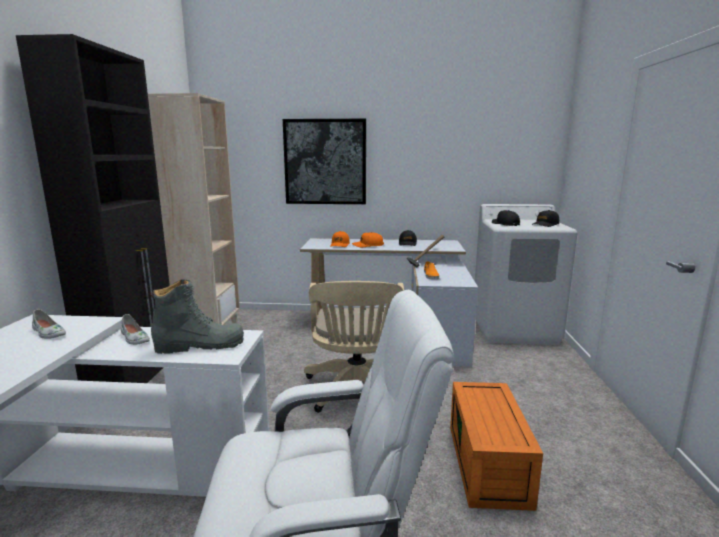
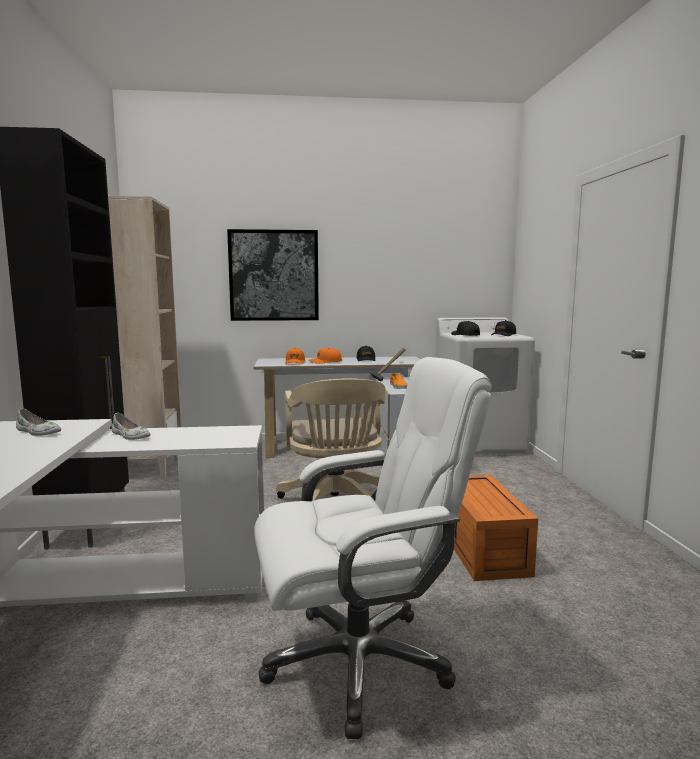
camera: 10 degrees left, 5 degrees down
(200, 345) = (206, 437): grey boot -> none

